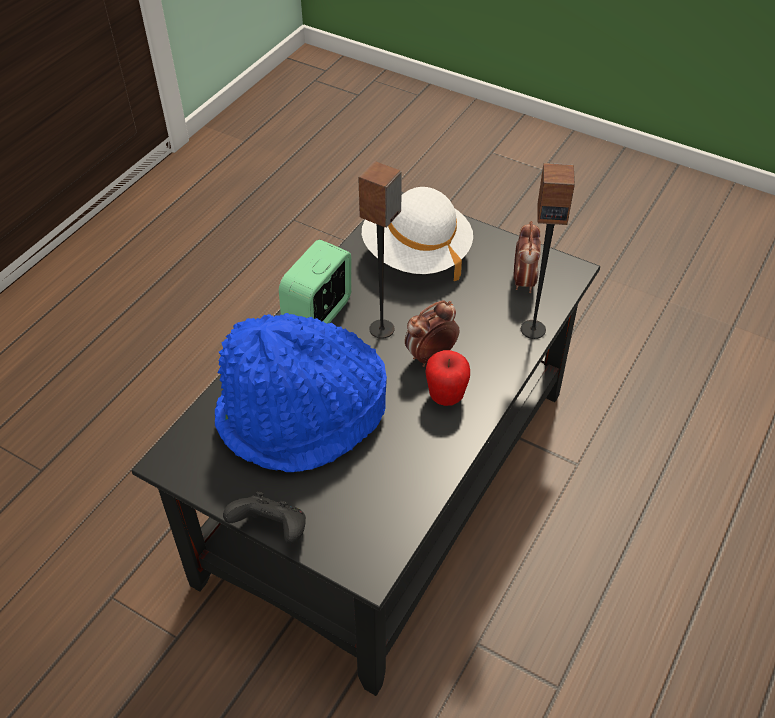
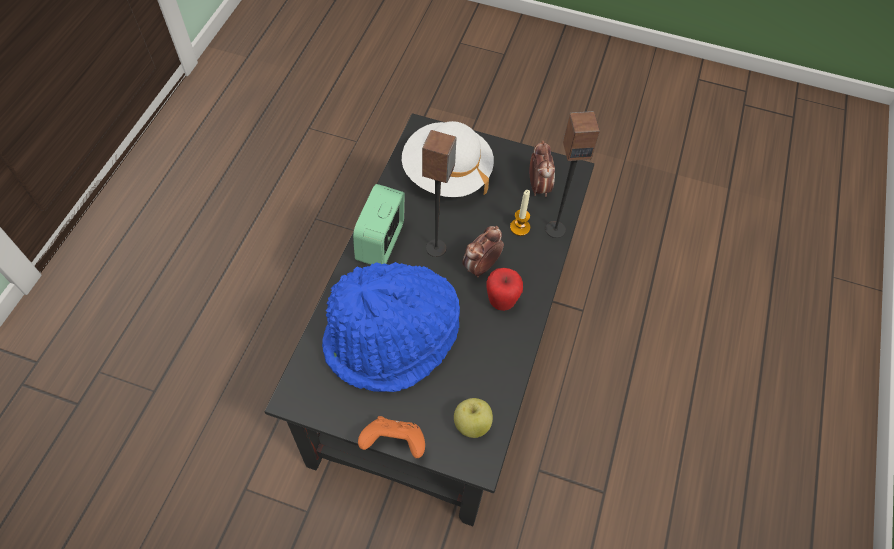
camera: 15 degrees left, 10 degrees up
(272, 530) = (394, 443): black game controller -> orange game controller
(372, 525) = (472, 424): none -> apple
(489, 321) = (520, 227): none -> candle

